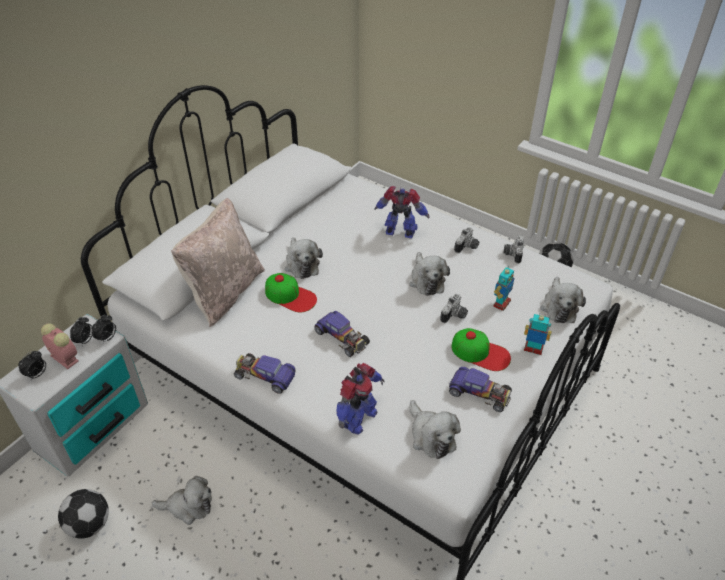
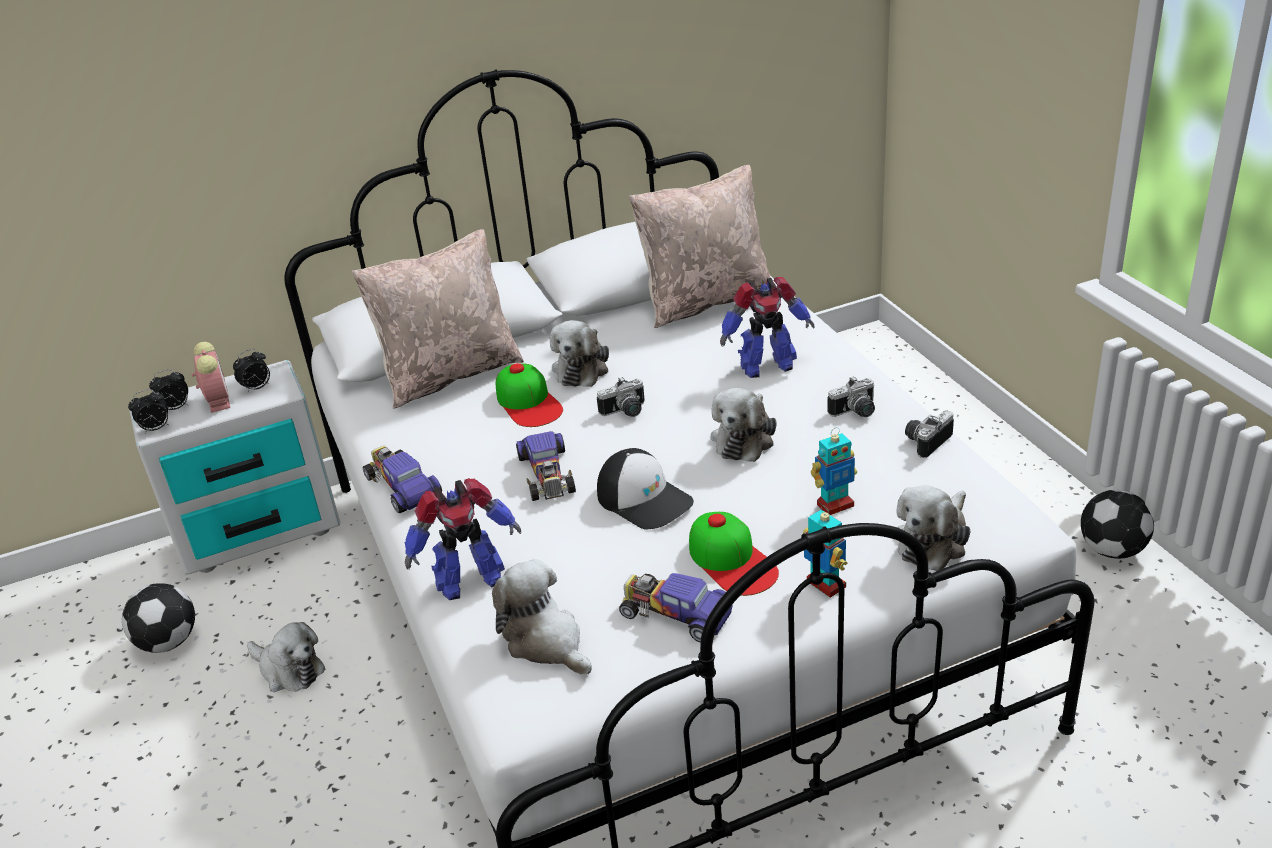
camera: 35 degrees right, 10 degrees down
(107, 338) = (282, 393): alarm clock -> alarm clock (156, 429)
(333, 200) = (705, 301): none -> beige pillow
(400, 233) = (765, 366): toy robot -> toy robot turned 120 degrees clockwise
(407, 334) = (644, 499): none -> cap
(431, 436) = (546, 641): plush toy -> plush toy turned 135 degrees clockwise
(455, 316) = (741, 498): camera -> camera (625, 412)
(479, 393) = (675, 613): toy car -> toy car turned 150 degrees clockwise

